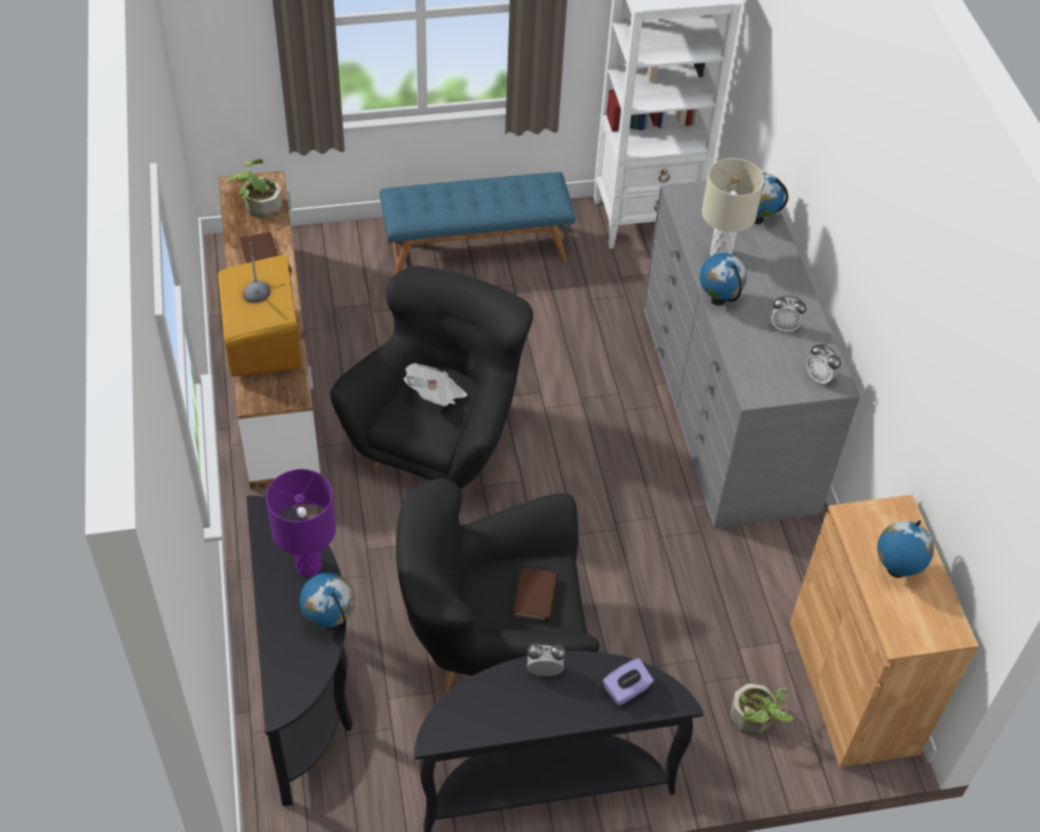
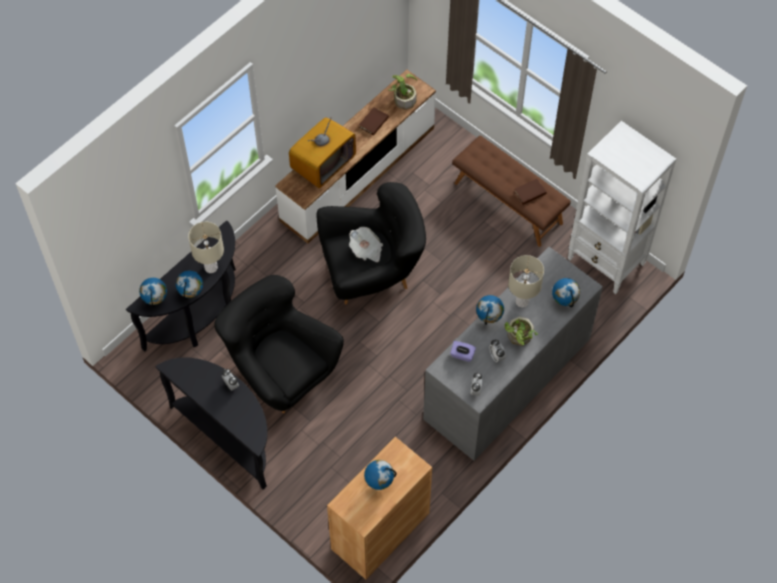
camera: 55 degrees right, 10 degrees up
(294, 678) = (156, 301): none -> globe
(309, 566) = (211, 267): purple table lamp -> beige table lamp
(476, 249) = (508, 202): blue bench -> brown bench
(535, 596) = (289, 363): brown book -> brown book (530, 193)
(626, 690) = (246, 421): purple tissue box -> purple tissue box (462, 355)
(755, 720) = (327, 500): potted plant -> potted plant (519, 338)

